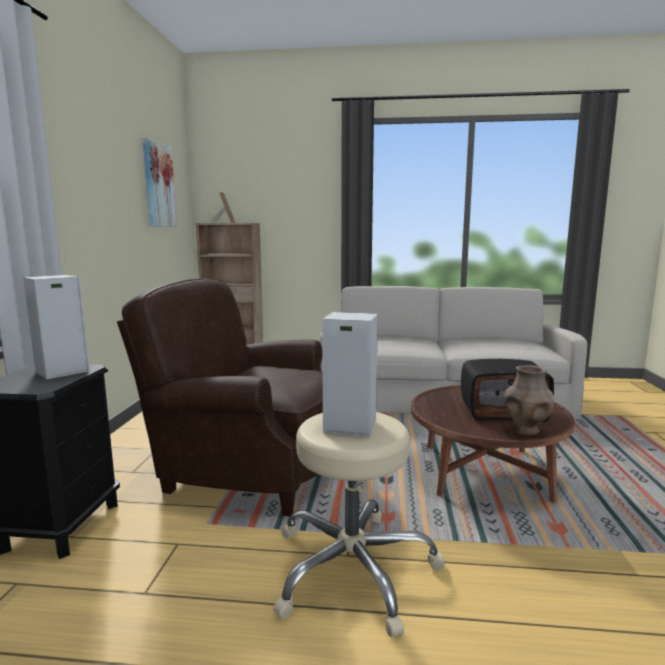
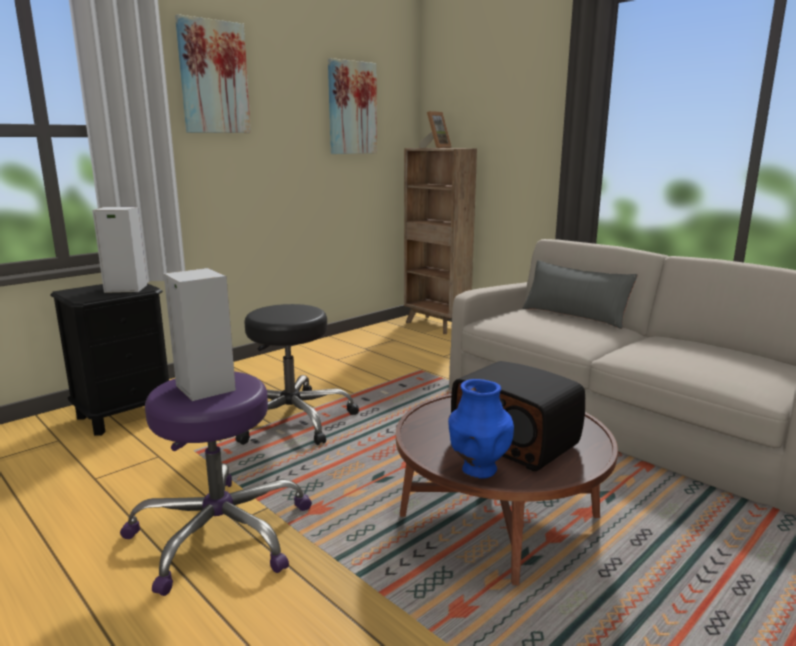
camera: 40 degrees right, 5 degrees up
(69, 141) = (213, 77): none -> picture
(247, 468) = (292, 419): brown armchair -> black stool
(353, 569) = (221, 533): beige stool -> purple stool
(388, 337) = (575, 315): none -> grey pillow
(525, 430) = (478, 470): brown vase -> blue vase

